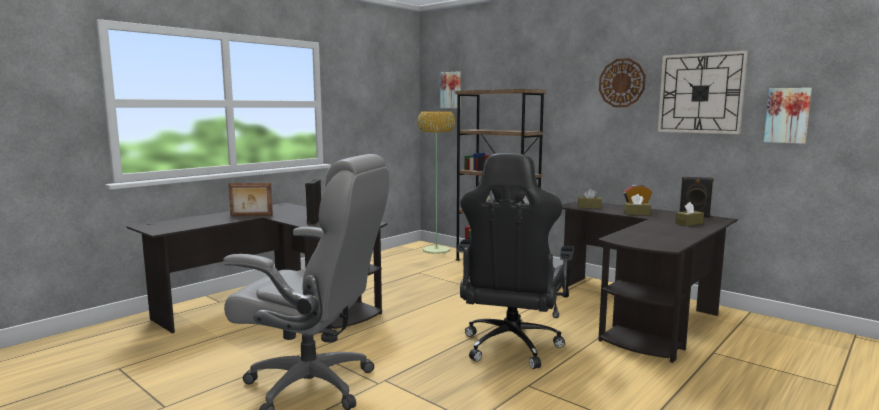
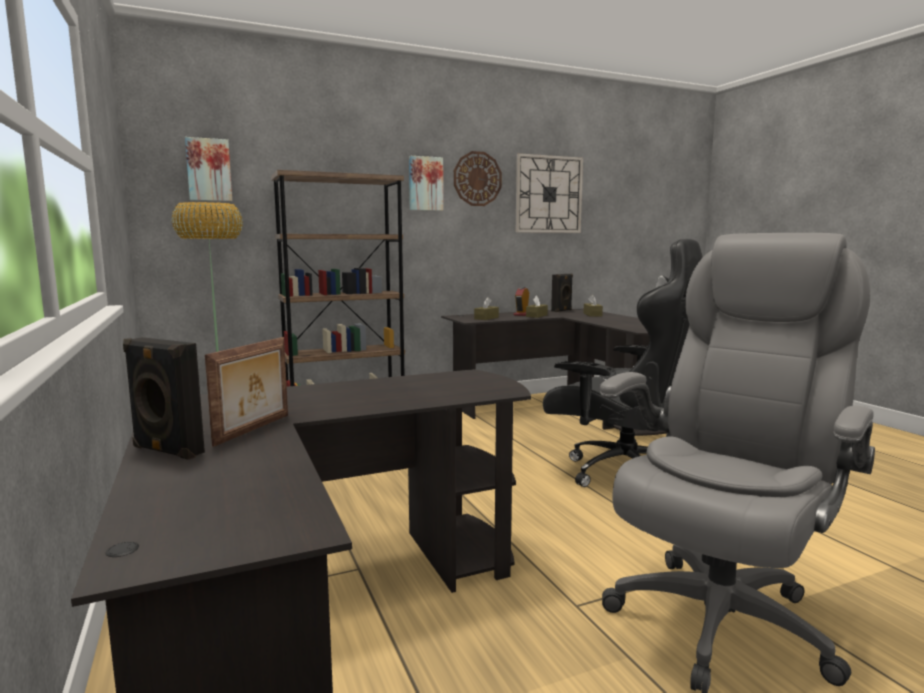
camera: 65 degrees left, 0 degrees up
(313, 221) = (407, 396): black speaker -> black speaker (166, 451)
(787, 115) = (608, 216): picture -> picture (425, 183)

